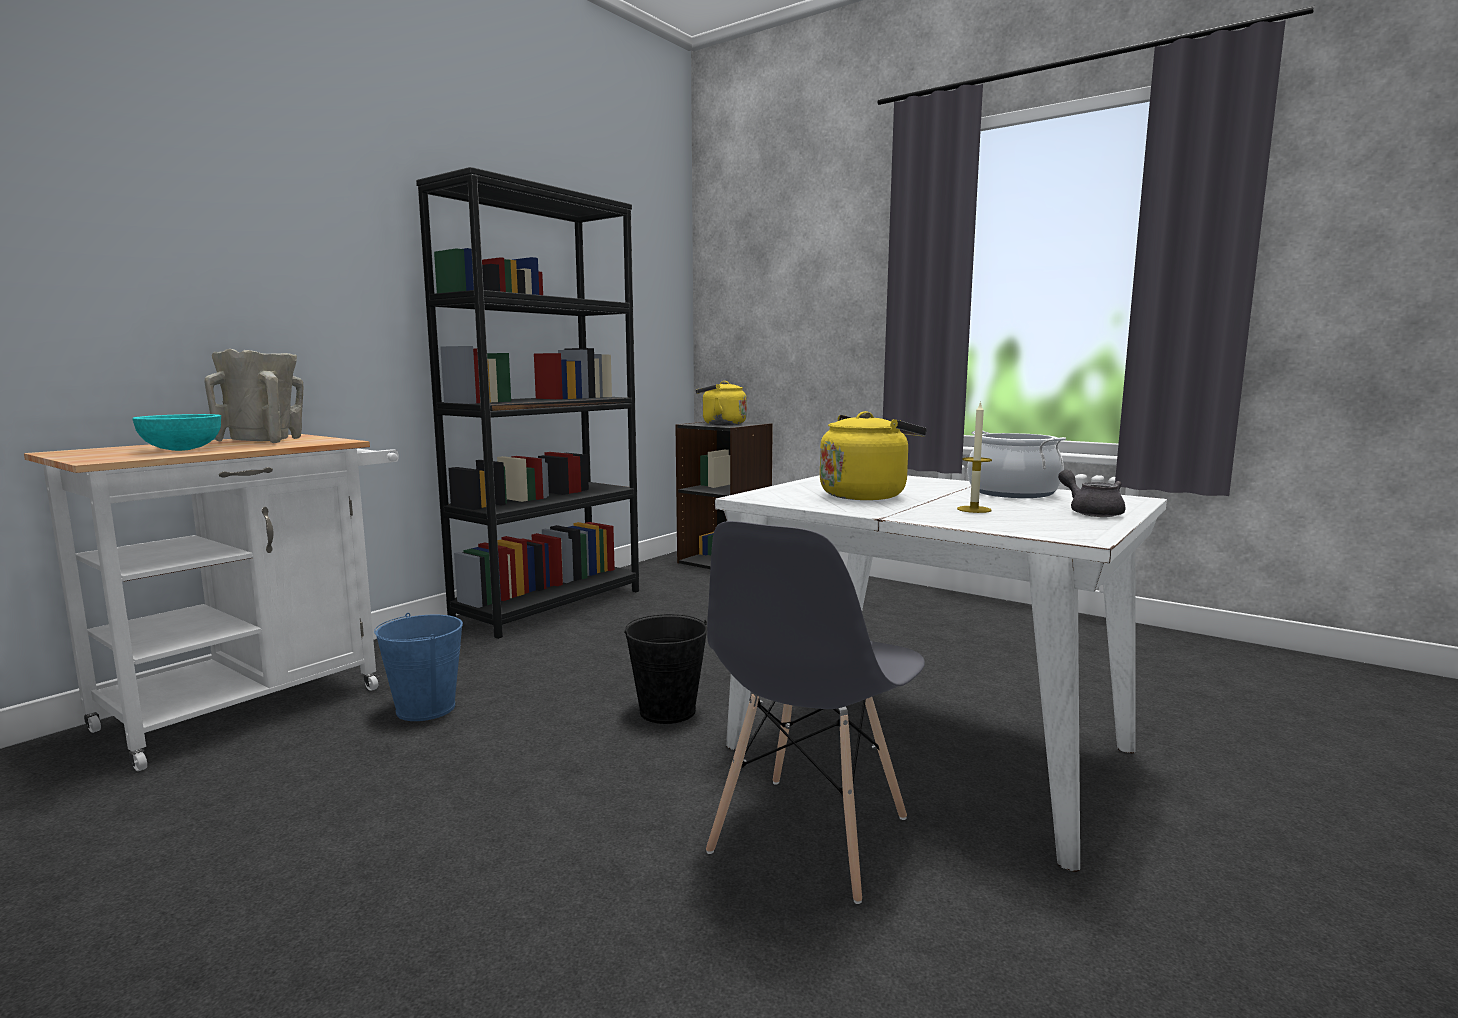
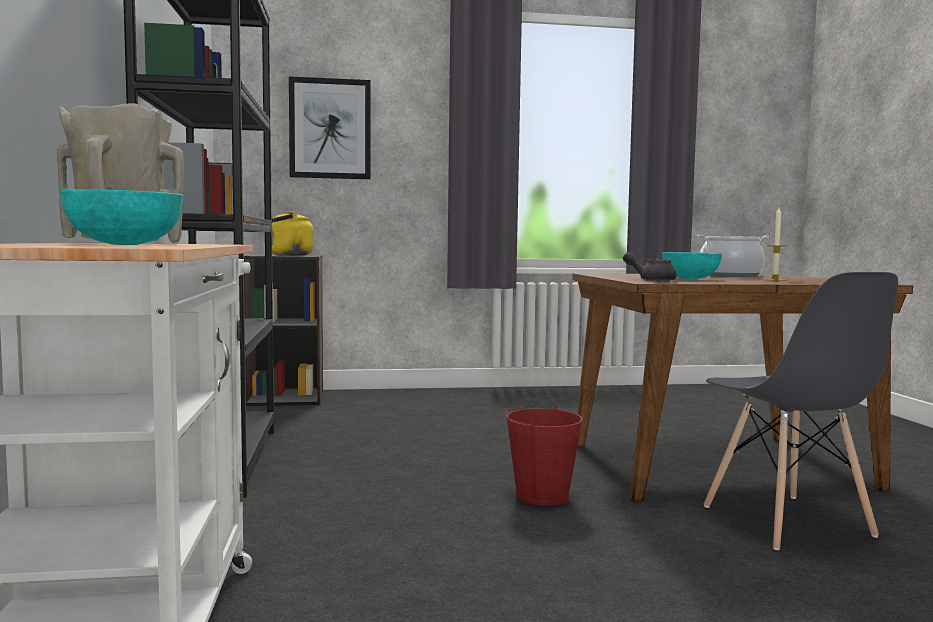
camera: 45 degrees left, 5 degrees down
(426, 708) = (352, 562): blue bucket -> none
(668, 711) = (542, 496): black bucket -> red bucket
(783, 292) = (330, 129): none -> picture
(866, 495) = (690, 279): yellow kettle -> turquoise bowl
(926, 747) = (715, 465): white dining table -> brown dining table
(1091, 512) = (814, 278): grey teapot -> grey teapot (652, 280)

